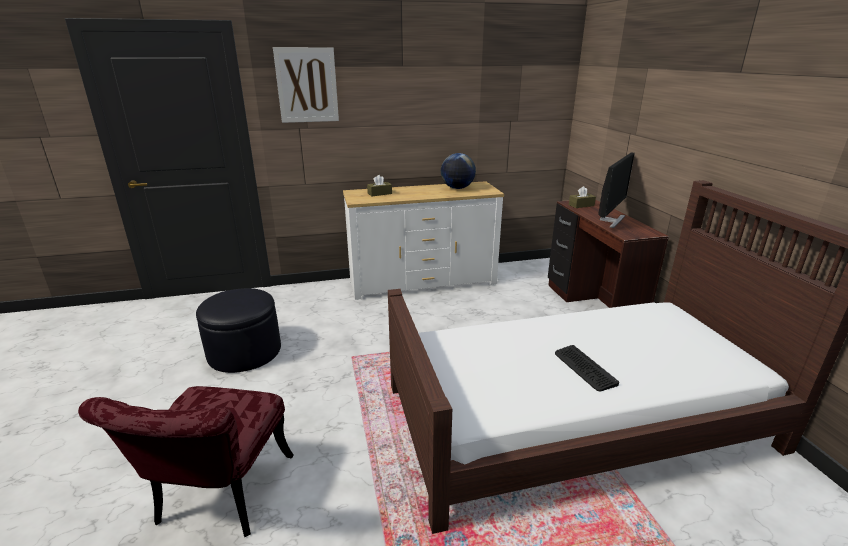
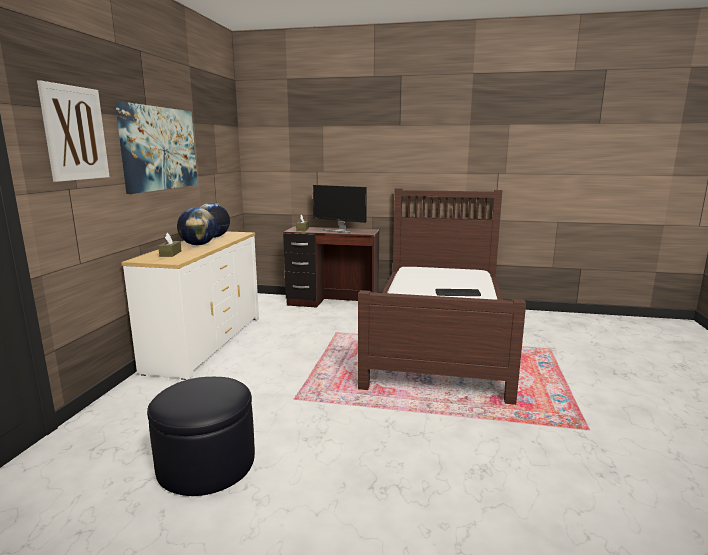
camera: 65 degrees left, 10 degrees down
(219, 500) = (450, 496): red chair -> none
(414, 95) = (159, 148): none -> picture
(421, 192) = (198, 245): none -> globe
(610, 220) = (339, 231): monitor -> monitor turned 150 degrees clockwise

